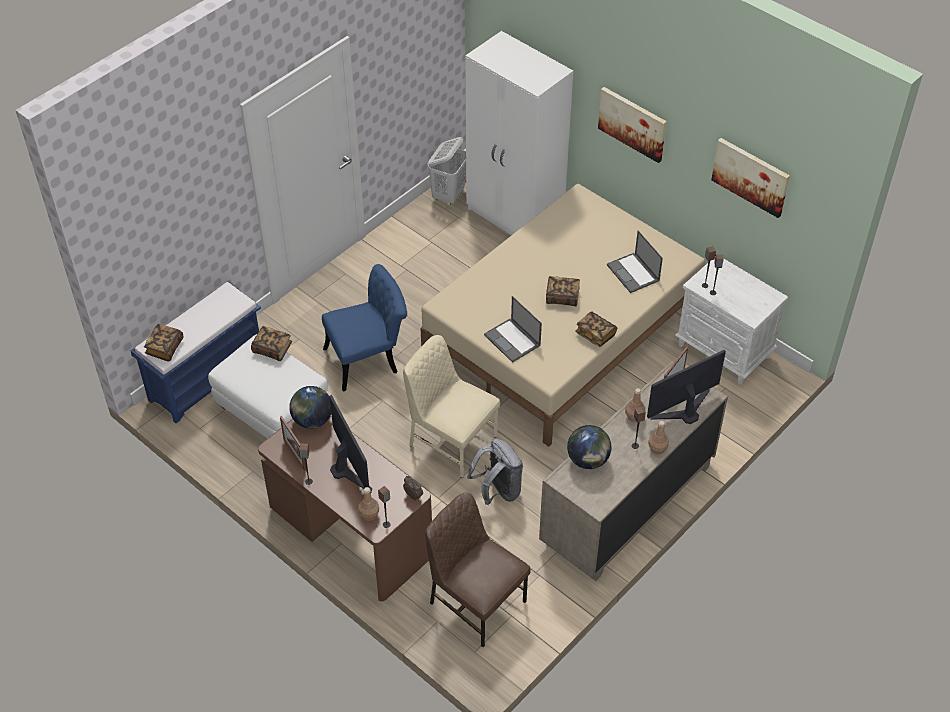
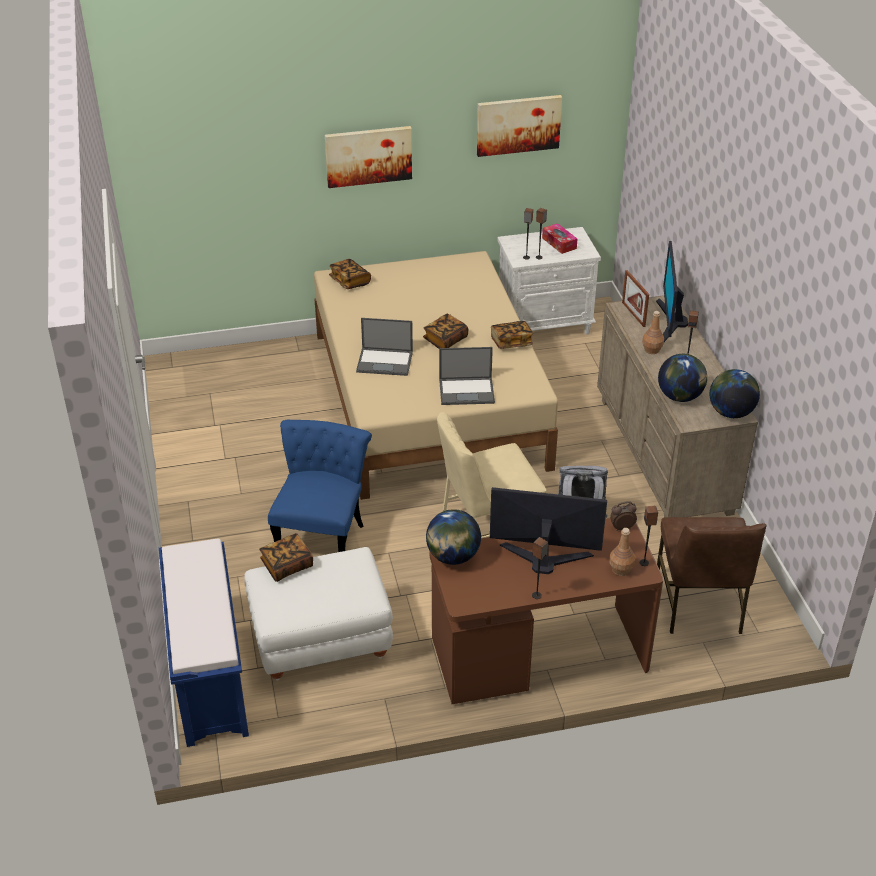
camera: 55 degrees left, 10 degrees down
(165, 348) = (205, 641): book -> book (350, 281)
(294, 454) = (488, 590): picture frame -> none
(448, 195) = (173, 385): white laundry basket -> none
(476, 602) = (699, 603): brown chair -> brown chair turned 75 degrees counterclockwise
(515, 218) = (256, 361): white wardrobe -> none
(595, 499) = (730, 412): none -> globe
(633, 273) = (461, 291): laptop -> laptop (385, 362)
(657, 449) = (700, 354): brown bottle -> none
(746, 294) = (559, 243): none -> tissue box

